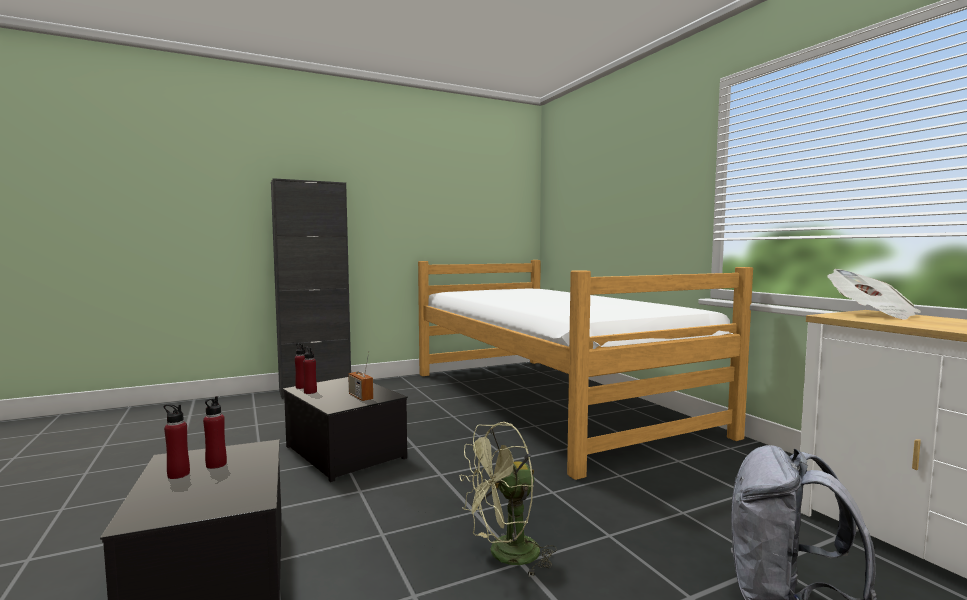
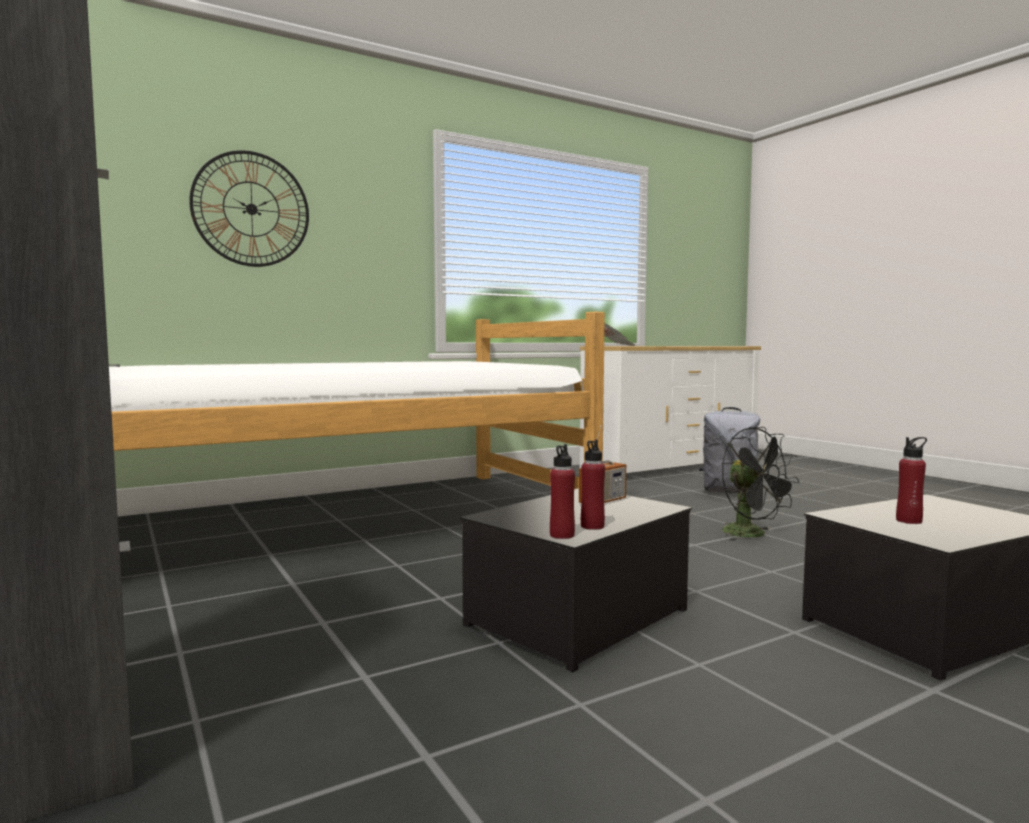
camera: 95 degrees left, 0 degrees up
(178, 474) = (957, 528): red bottle -> none
(505, 556) = (752, 535): green fan -> black fan
(604, 192) = (251, 209): none -> wall clock

